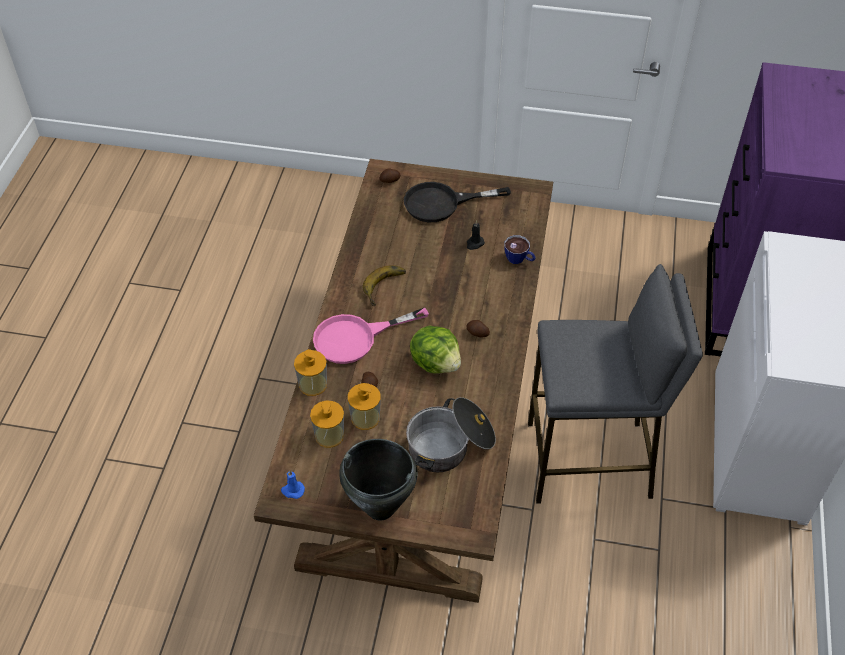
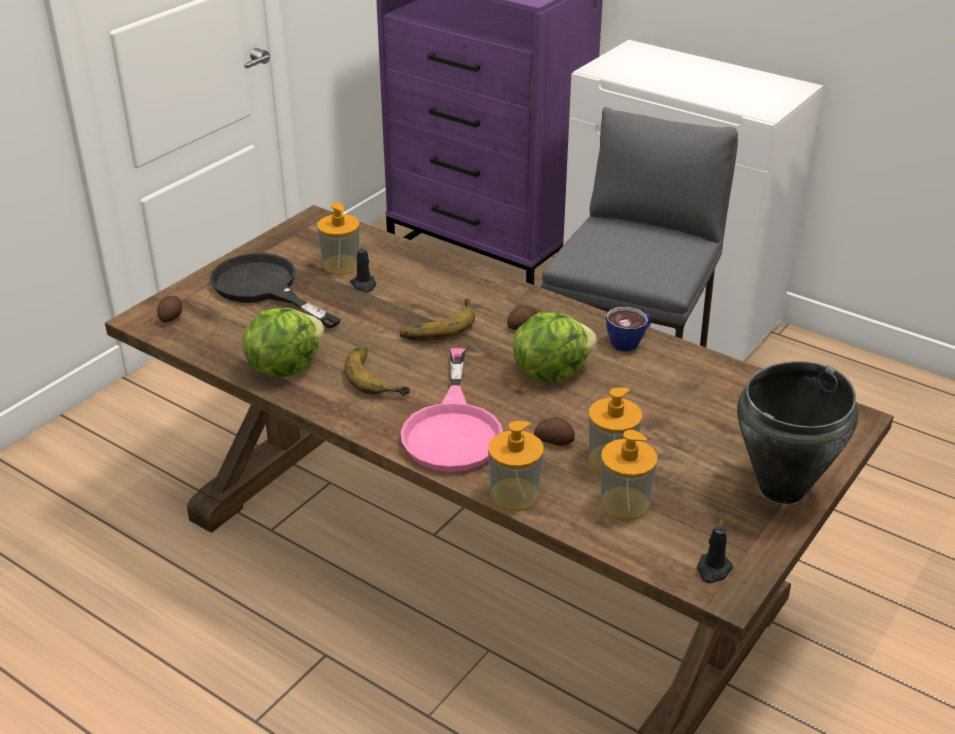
camera: 65 degrees left, 15 degrees down
(292, 490) = (713, 570): blue candle -> black candle
(371, 246) = (284, 367): none -> lettuce
(442, 203) = (264, 288): black frying pan -> black frying pan turned 120 degrees clockwise
(450, 445) = (701, 399): cooking pot -> none
(453, 293) = (437, 325): none -> banana
(490, 224) = (341, 265): none -> soap dispenser
(519, 259) = (423, 262): cup -> cup (629, 342)

